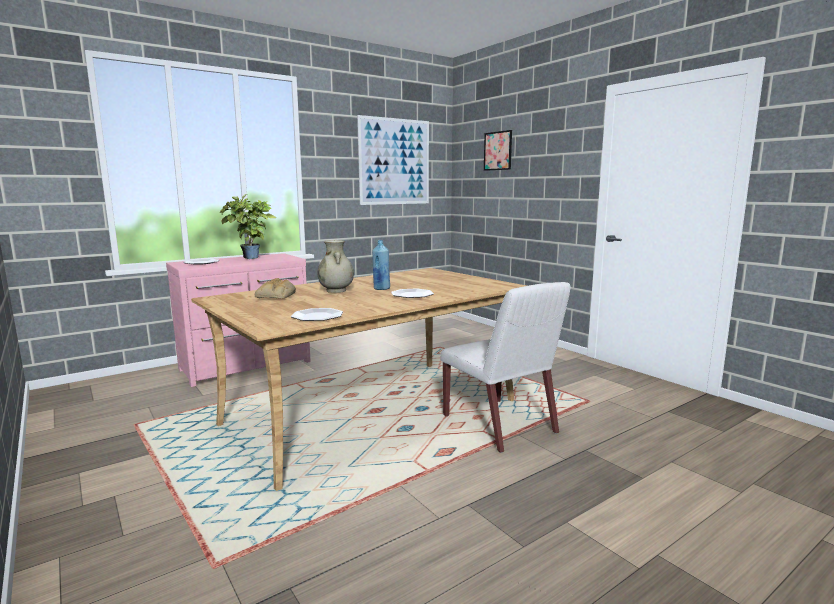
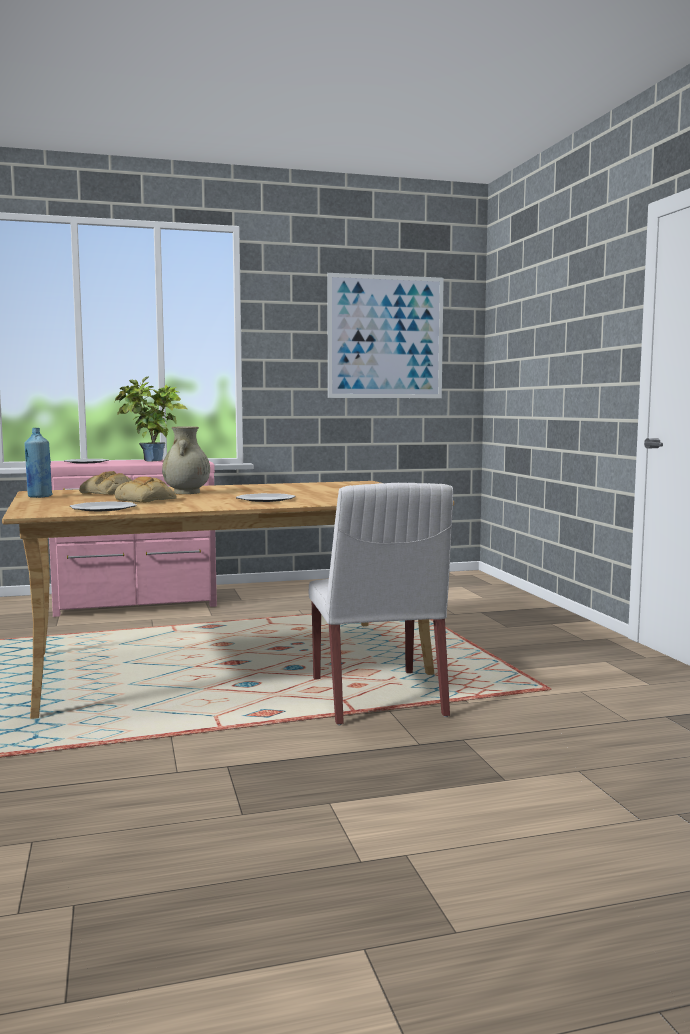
camera: 20 degrees right, 5 degrees down
(327, 302) = (147, 500): none -> bread
(381, 289) = (245, 493): blue bottle -> blue bottle (39, 497)
(498, 151) = (531, 316): picture -> none

